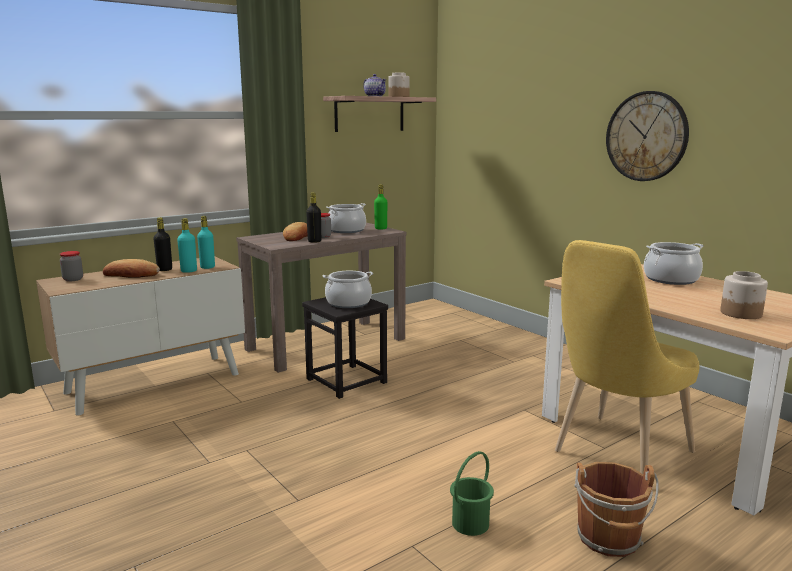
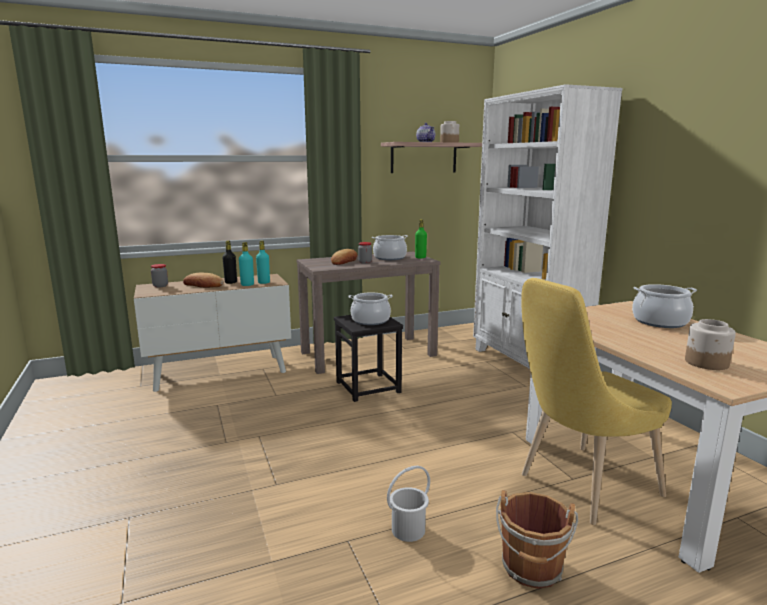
camera: 15 degrees right, 0 degrees up
(314, 241) = (354, 266): black bottle -> none
(469, 523) = (407, 530): green bucket -> white bucket
(504, 339) = (527, 364): none -> white bookcase
(646, 136) = (663, 179): wall clock -> none

